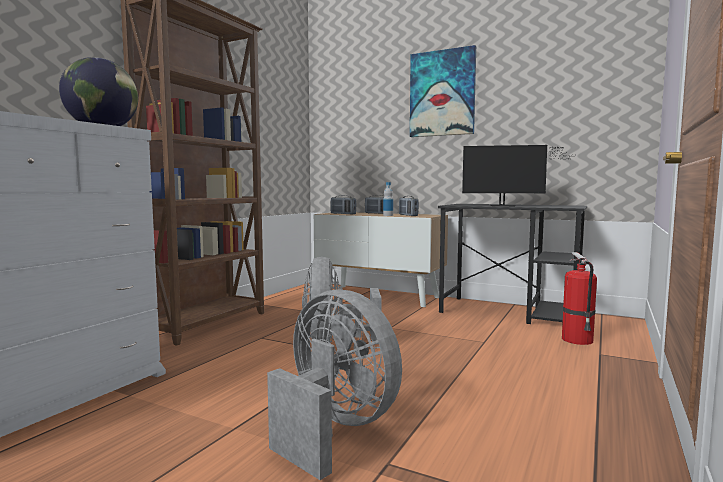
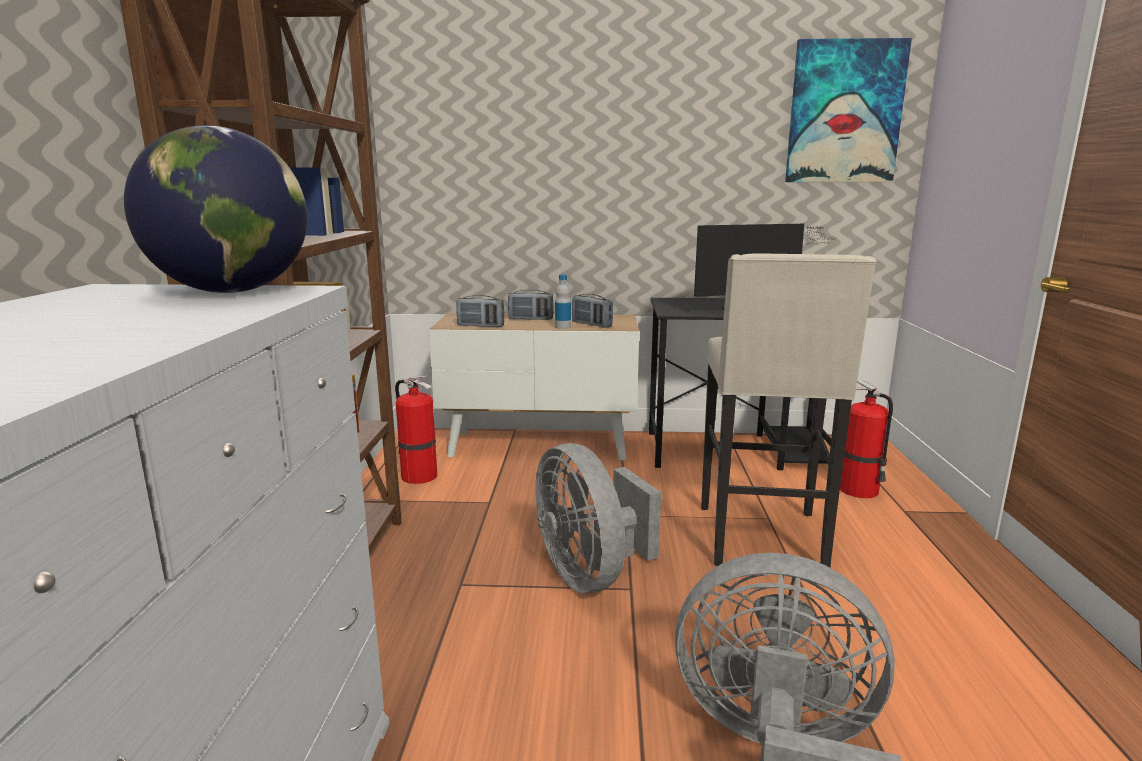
camera: 25 degrees left, 10 degrees up
(295, 299) = (417, 475): none -> fire extinguisher
(442, 93) = (625, 124): picture -> picture (844, 113)
(465, 350) = (763, 540): none -> beige stool

